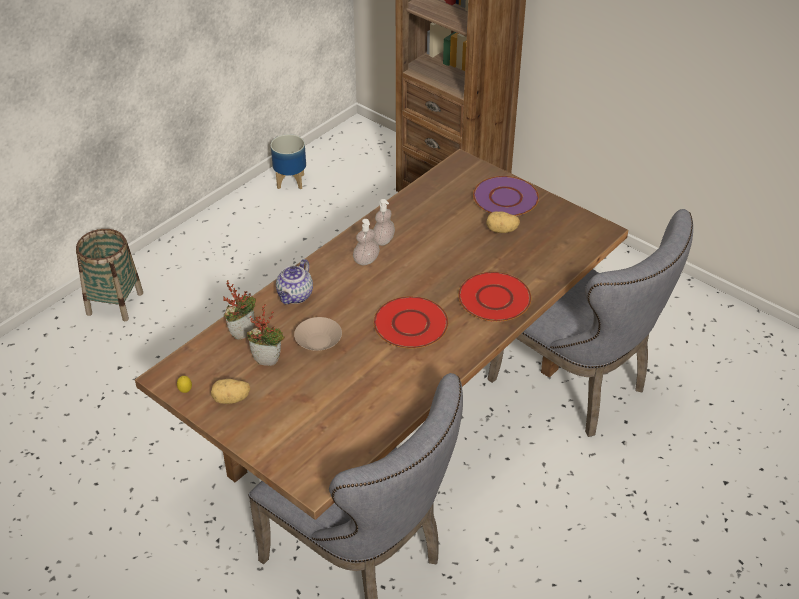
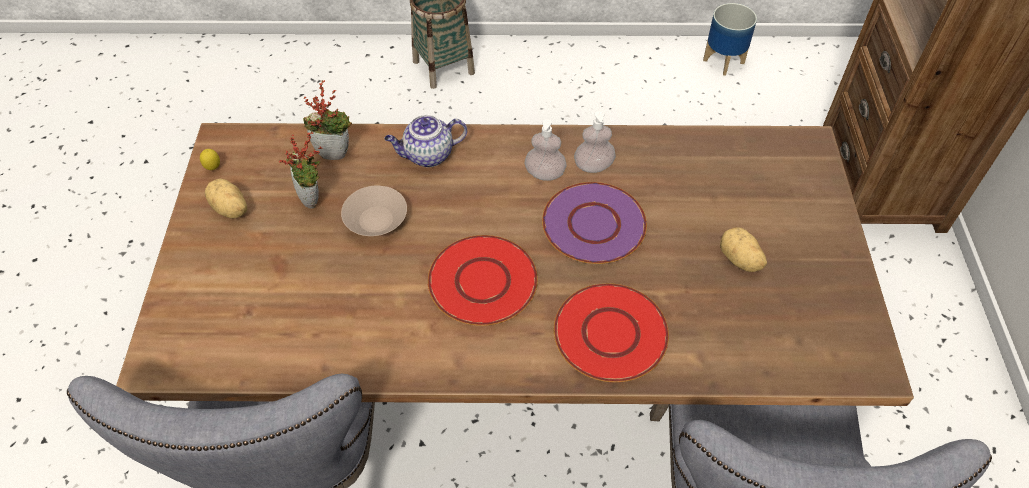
camera: 50 degrees right, 10 degrees up
(506, 198) = (802, 225): purple plate -> purple plate (594, 225)

